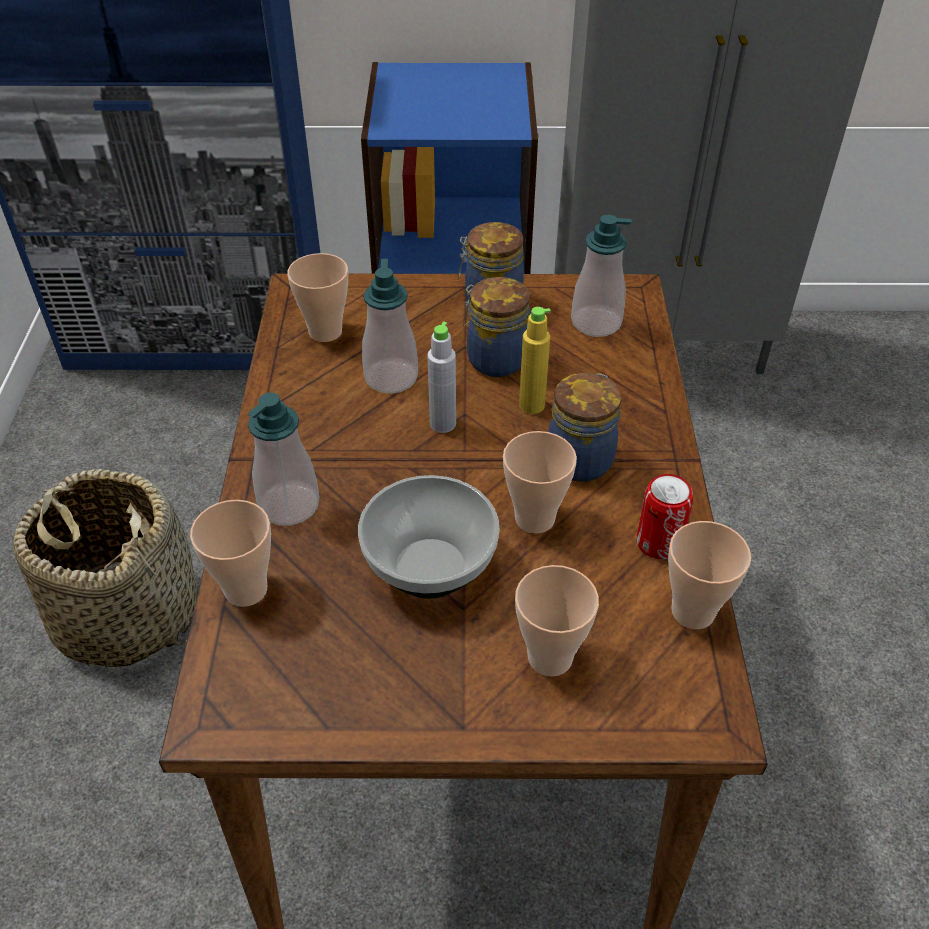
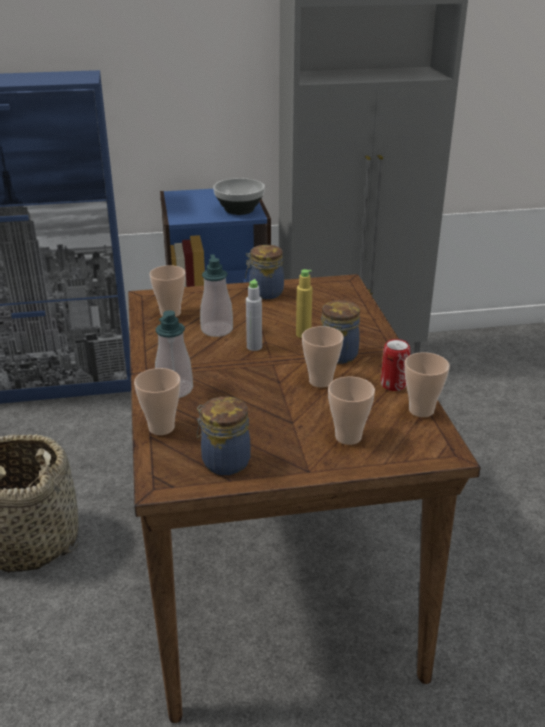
camera: 10 degrees left, 15 degrees down
(430, 570) = (268, 408): bowl -> bowl (239, 210)
(494, 359) = (275, 317): jar -> jar (224, 461)
(596, 323) = (329, 297): soap dispenser -> none

